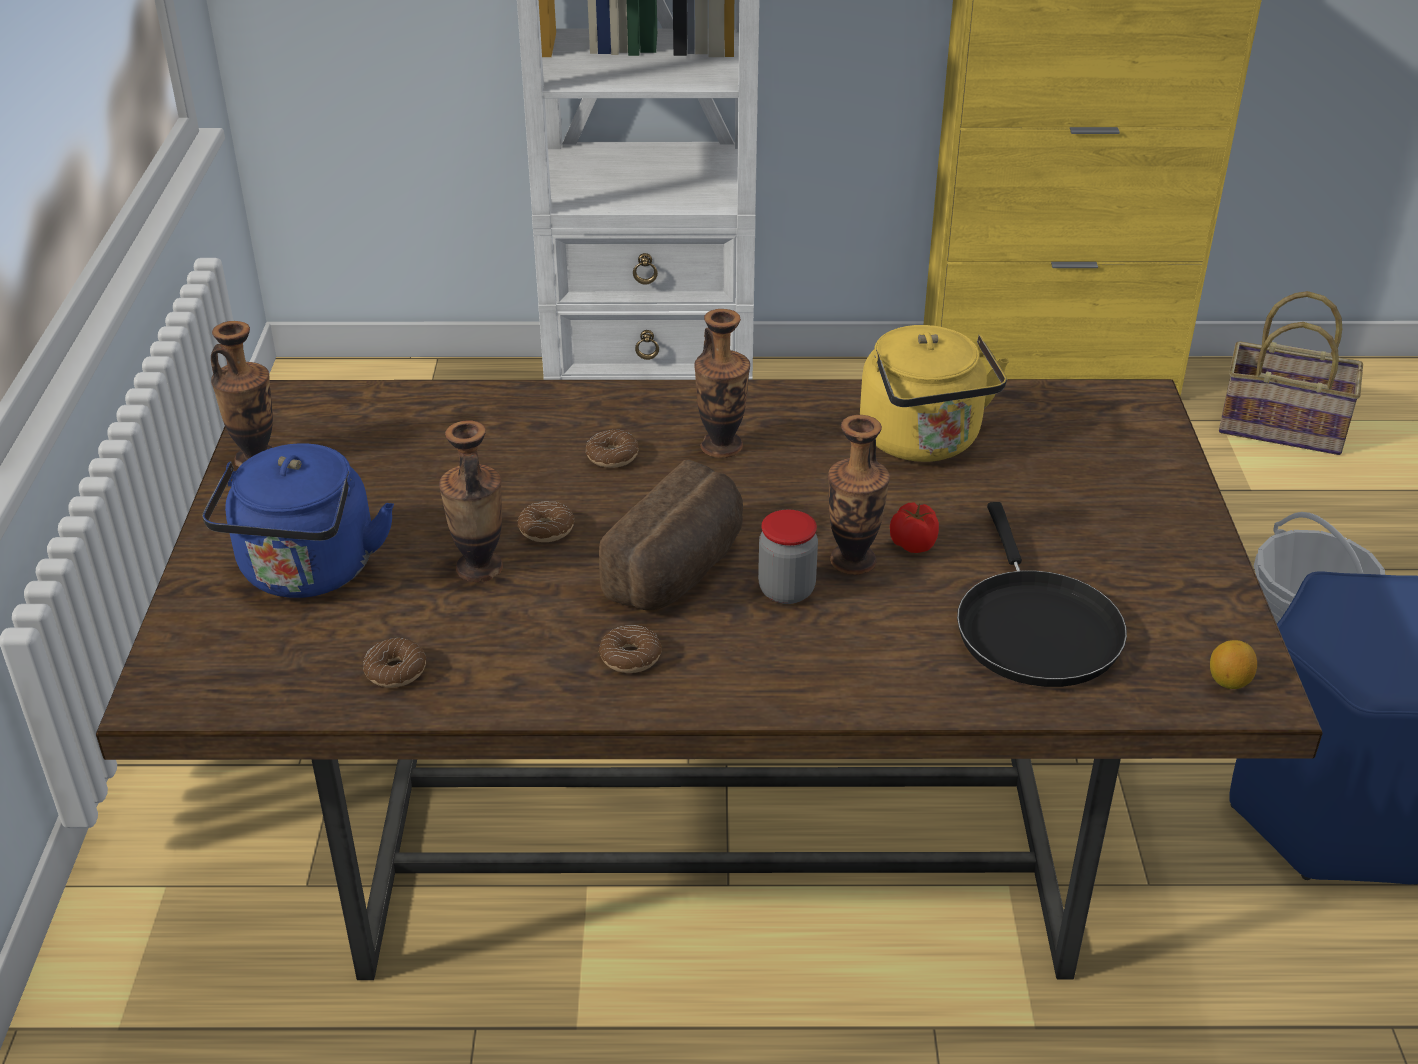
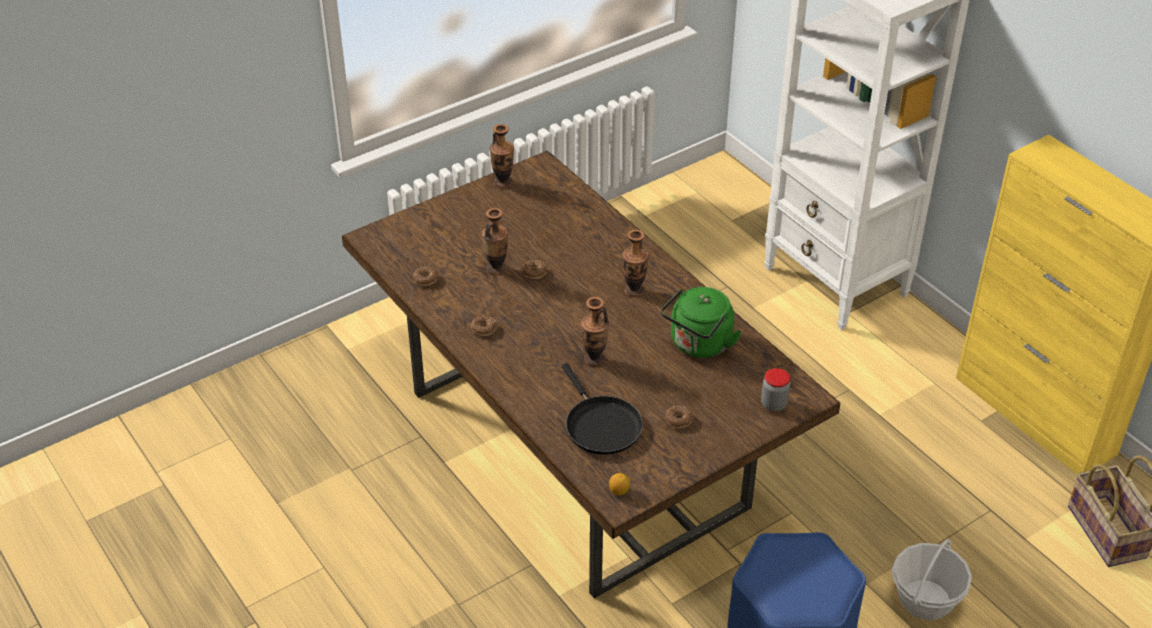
camera: 55 degrees right, 5 degrees up
(307, 574) = (454, 232): blue kettle -> none
(612, 456) = (597, 265): donut -> donut (678, 420)
(680, 571) = (543, 318): bread -> none
(786, 590) = (559, 350): jar -> jar (774, 404)
(914, 543) = (623, 371): tomato -> none
(924, 442) = (699, 345): yellow kettle -> green kettle
(1034, 628) = (600, 425): black frying pan -> black frying pan turned 75 degrees counterclockwise

